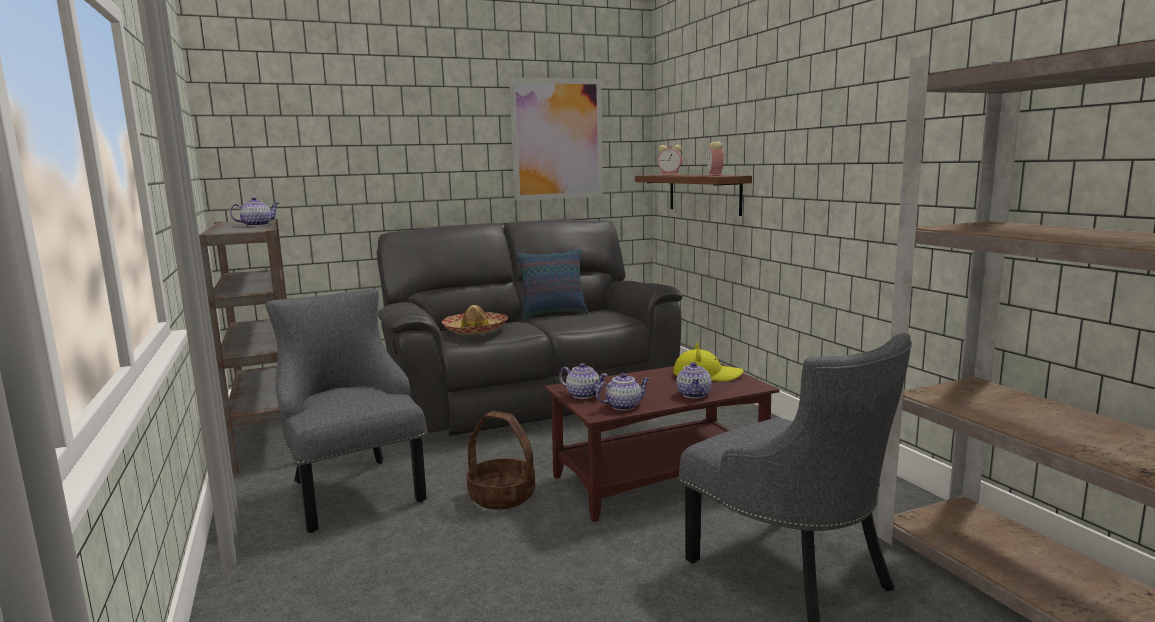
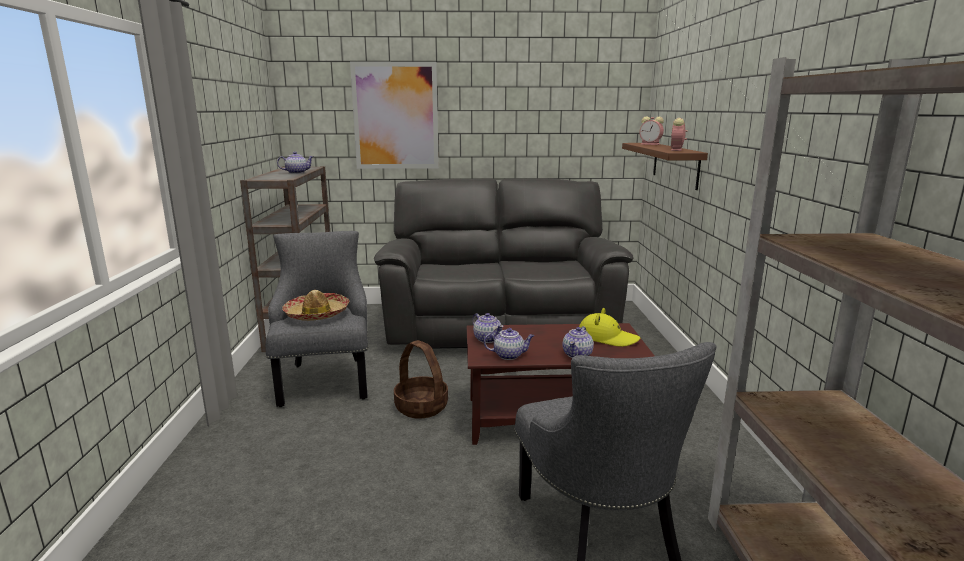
camera: 20 degrees right, 5 degrees up
(475, 330) = (449, 268): hat -> hat (317, 314)
(553, 315) = (526, 261): blue pillow -> none
(557, 139) = (556, 107): picture -> picture (395, 116)

